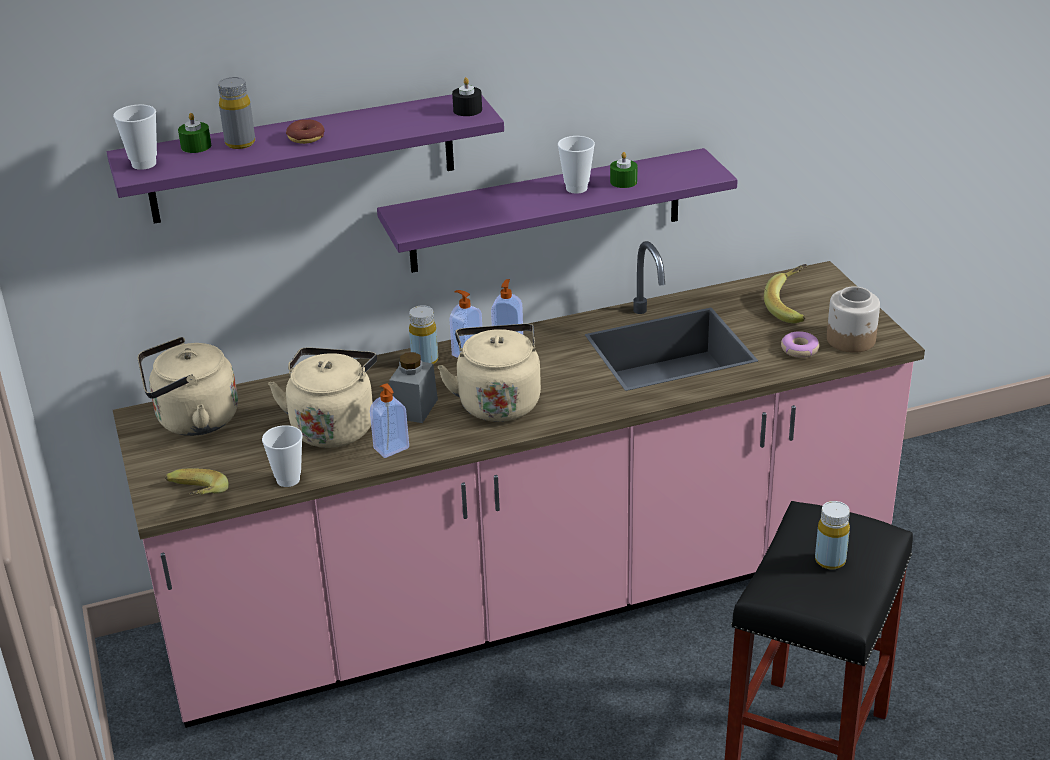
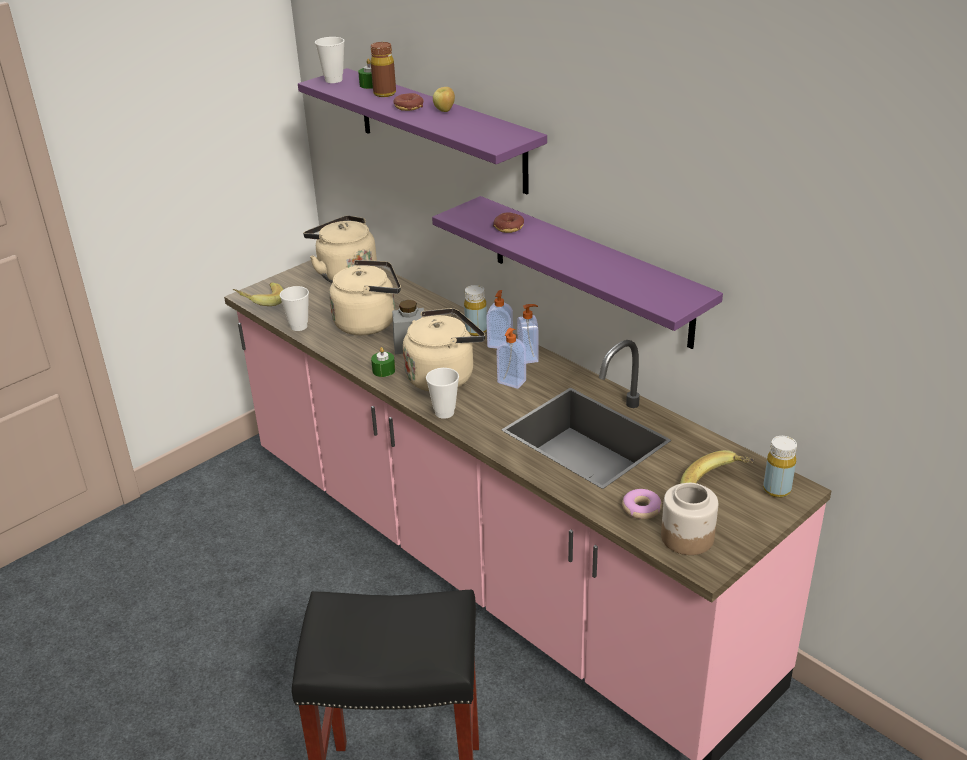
camera: 65 degrees right, 0 degrees up
(240, 143) = (384, 93): grey bottle -> brown bottle
(344, 122) = (444, 110): none -> apple
(392, 449) = (355, 352): soap dispenser -> soap dispenser (511, 382)
(467, 110) = (503, 139): black candle -> none
(474, 208) = (509, 227): none -> donut
(576, 188) = (581, 256): cup -> cup (444, 413)
(623, 181) = (613, 272): green candle -> green candle (383, 370)
(830, 560) = (389, 631): yellow bottle -> yellow bottle (776, 489)

